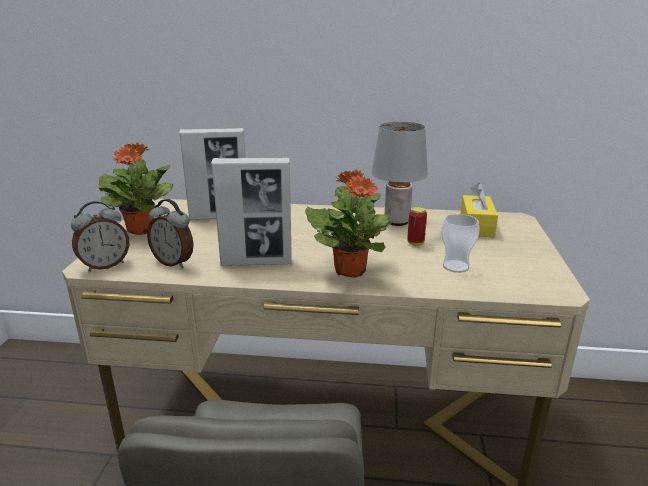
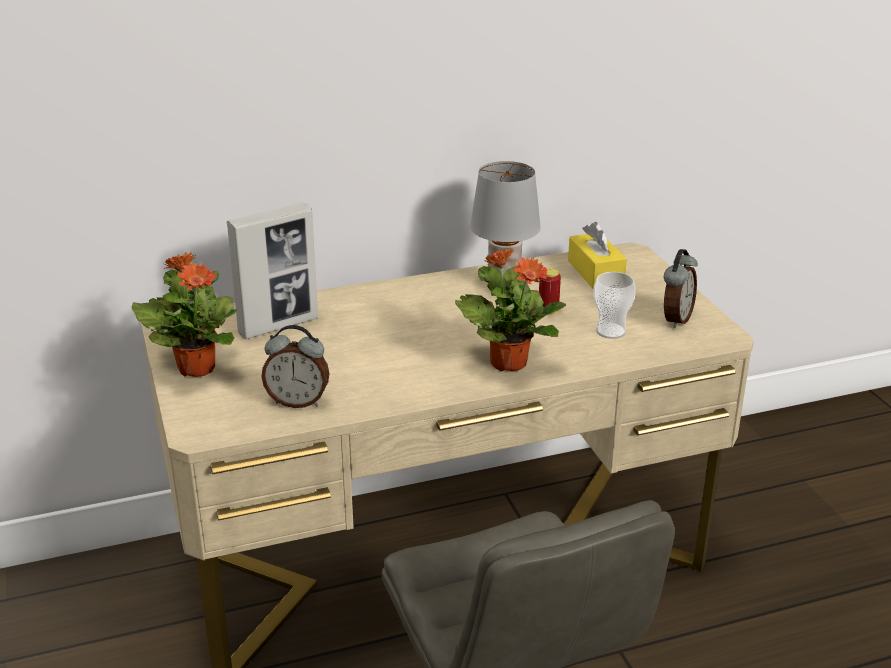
camera: 25 degrees left, 5 degrees up
(105, 265) = (216, 426): alarm clock -> alarm clock (675, 319)
(256, 262) = (396, 378): picture frame -> none

